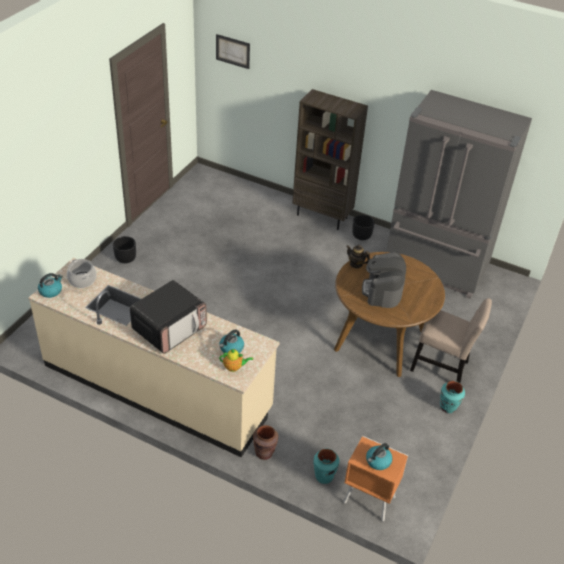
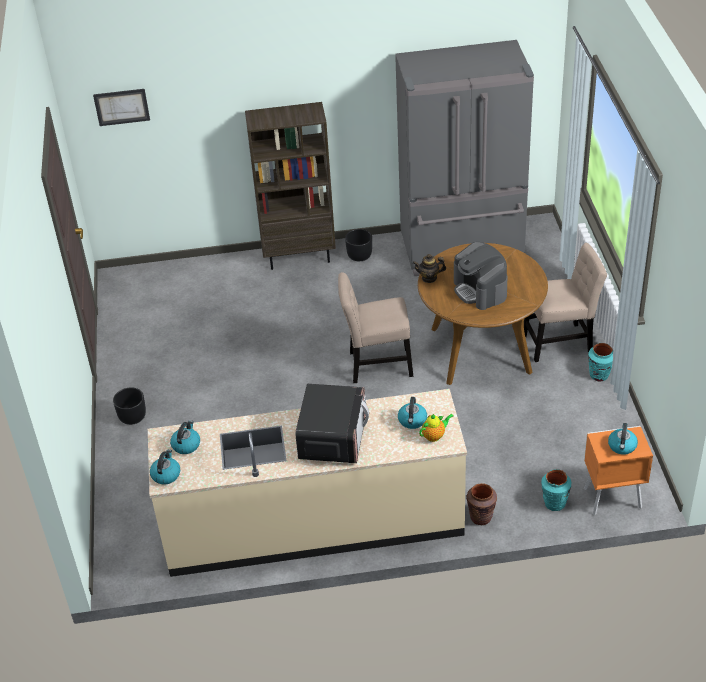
camera: 30 degrees left, 0 degrees up
(82, 280) = (186, 445): cooking pot -> kettle
(300, 311) = (376, 365): none -> beige chair

